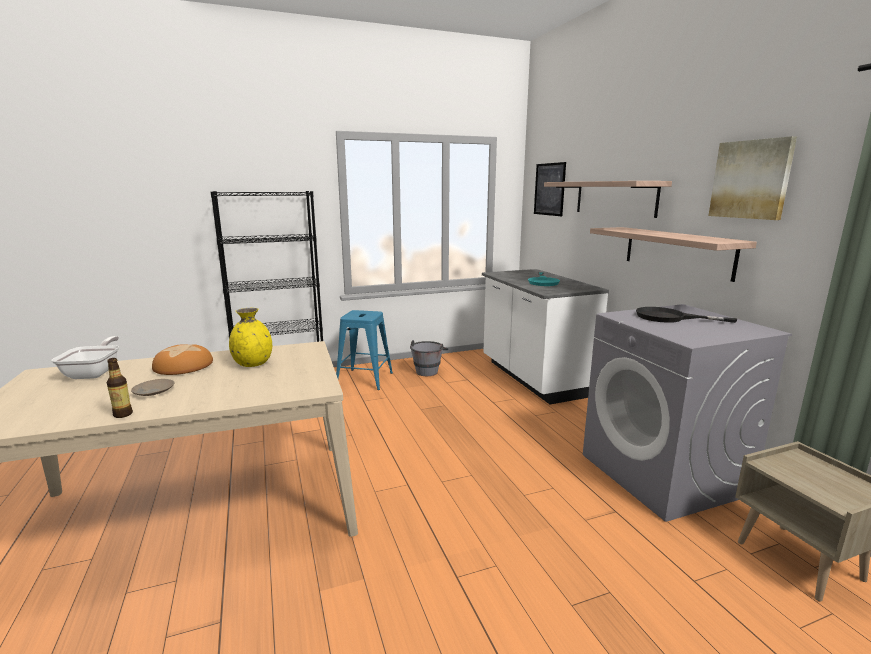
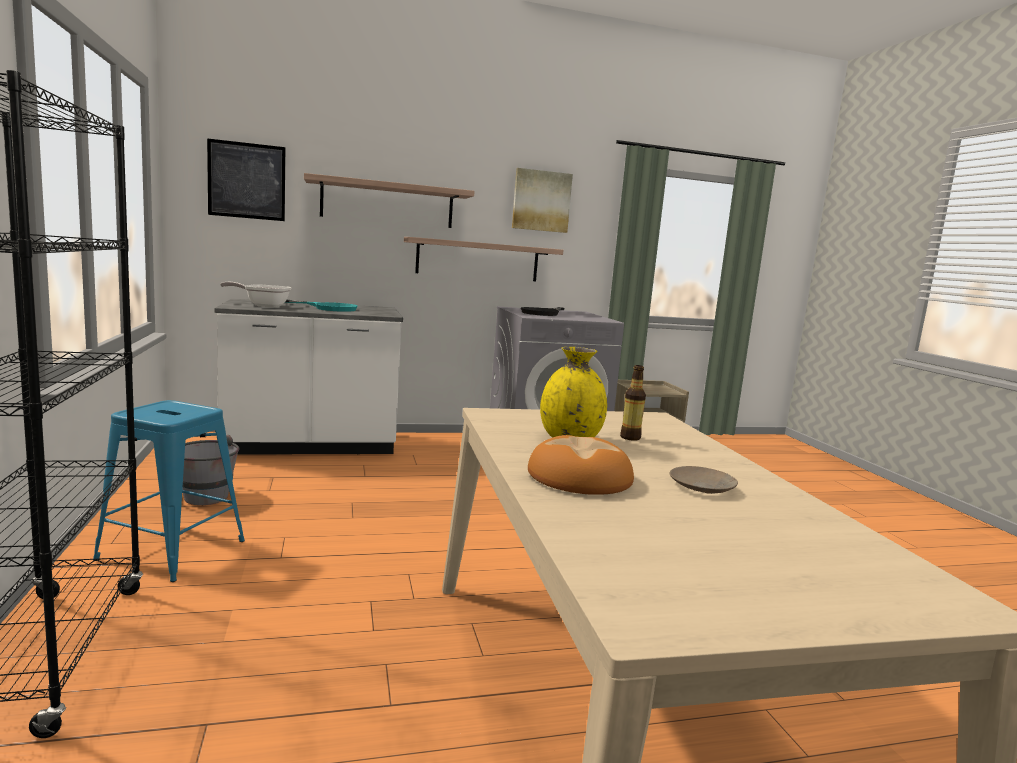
camera: 85 degrees left, 5 degrees down
(95, 372) = (625, 546): frying pan -> frying pan (263, 305)
(123, 414) = (789, 496): bottle -> bottle (630, 437)

